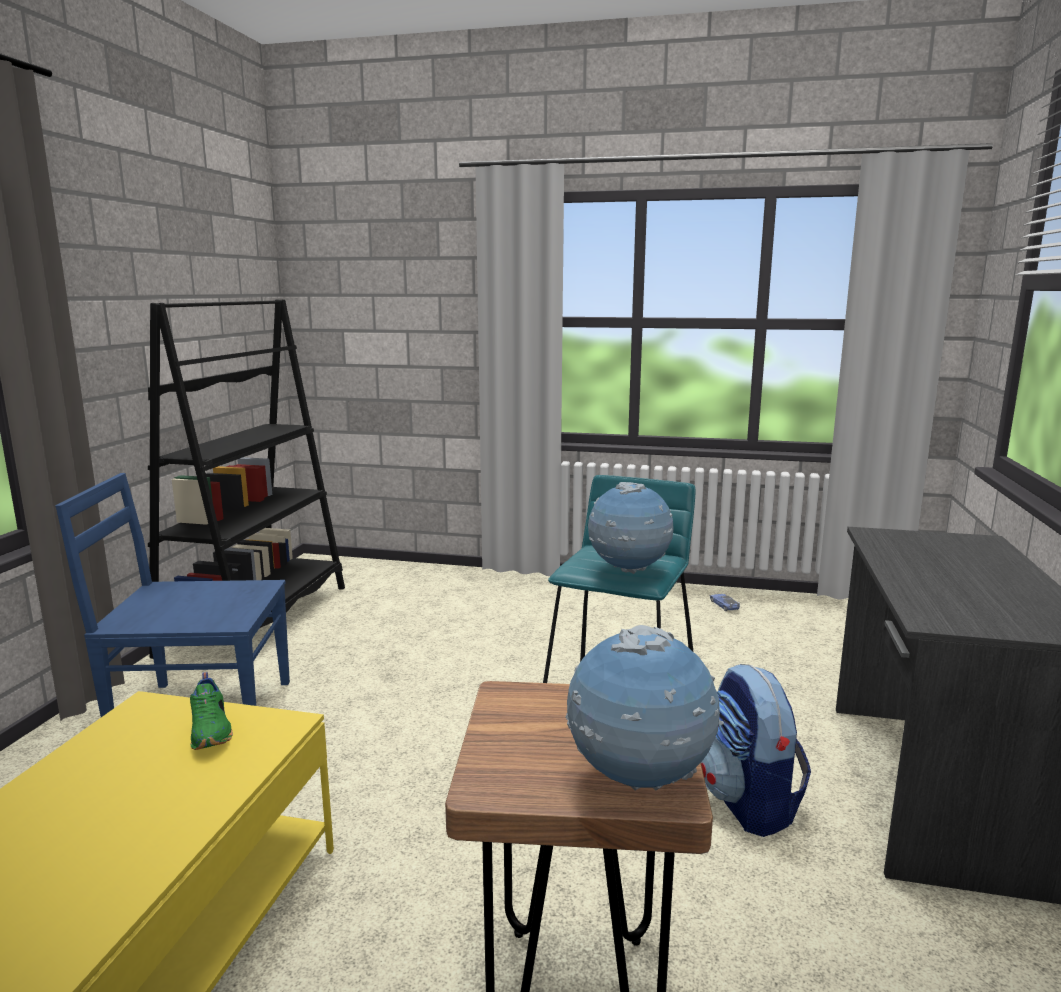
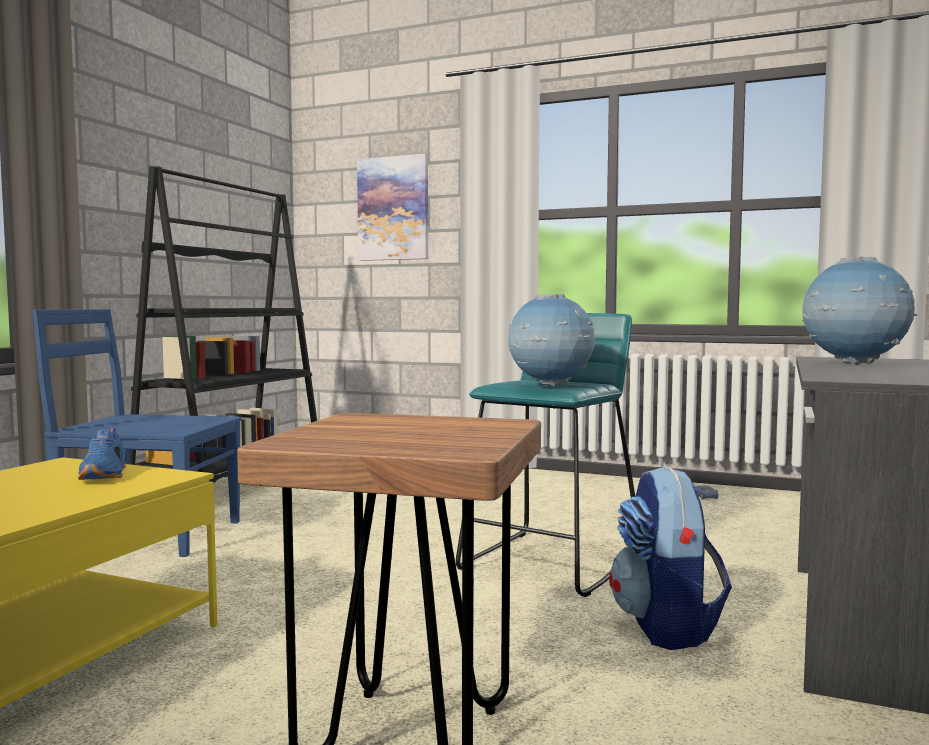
camera: 10 degrees right, 10 degrees down
(212, 731) = (105, 475): green shoe -> blue shoe
(400, 306) = (393, 208): none -> picture
(639, 780) = (441, 445): globe -> globe (854, 365)

